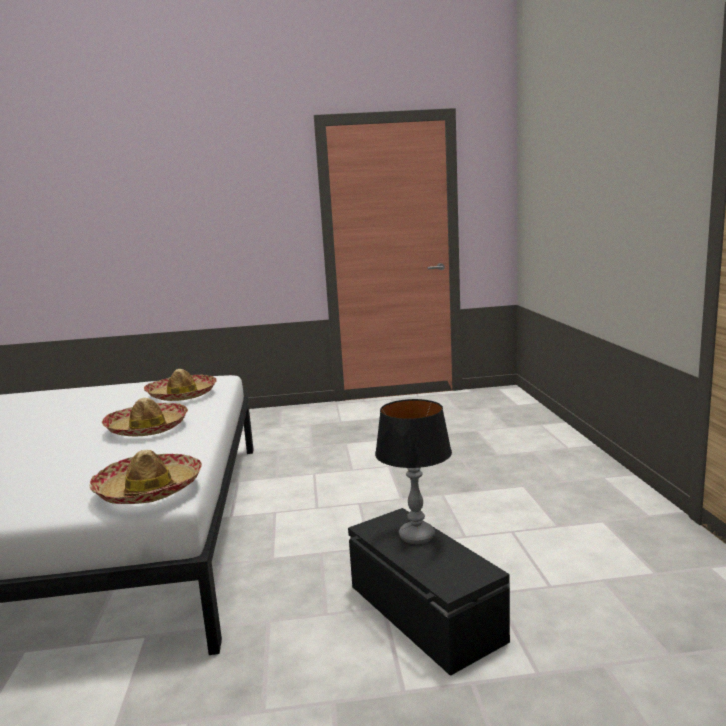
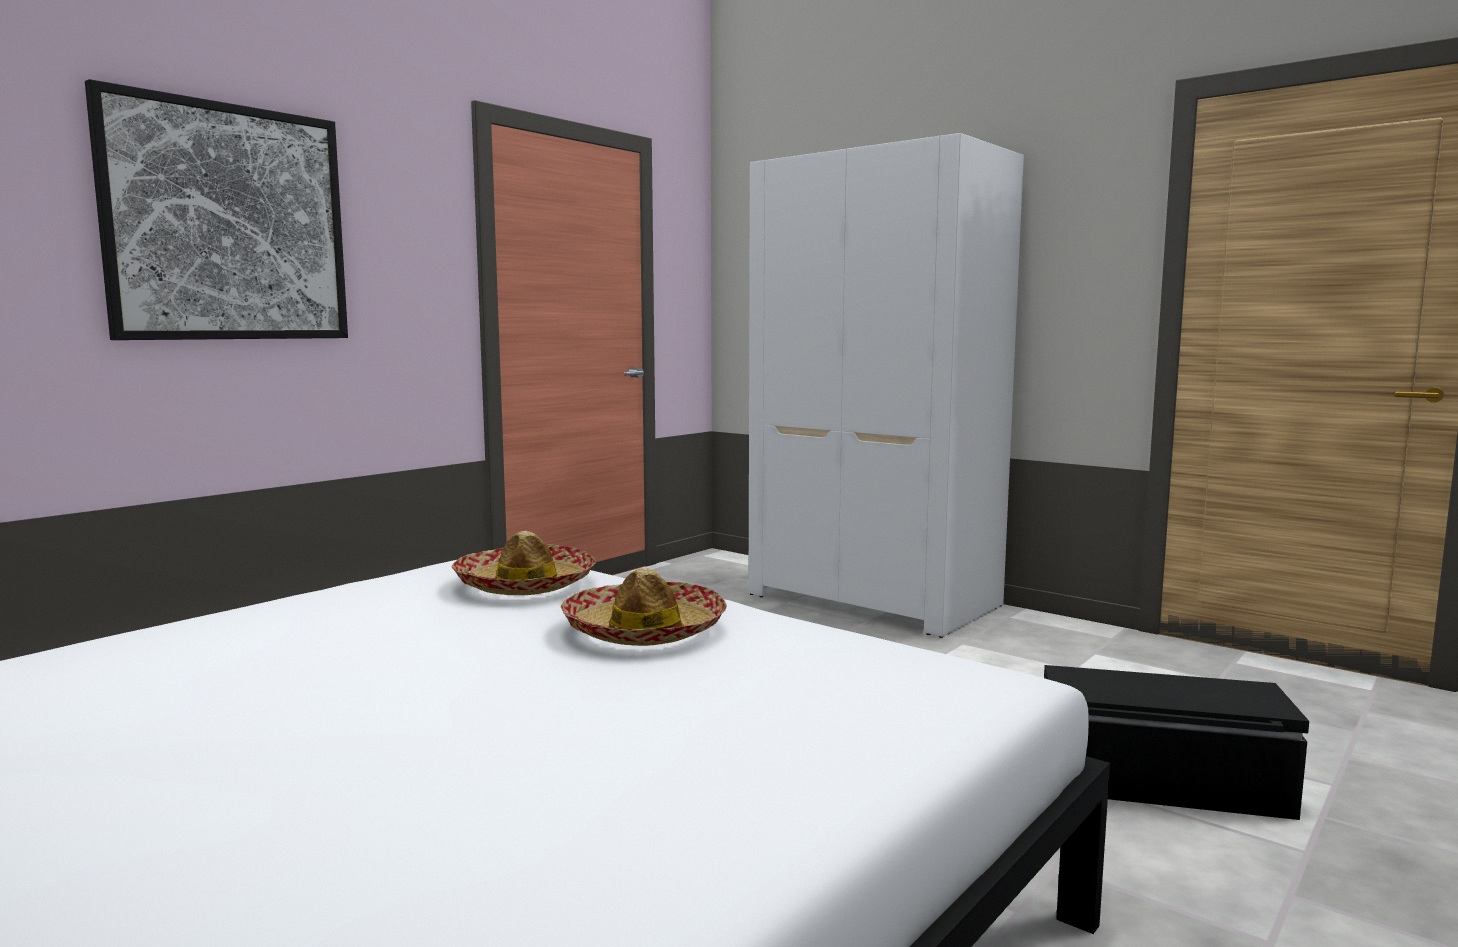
camera: 45 degrees left, 5 degrees down
(149, 489) = (964, 682): hat -> none
(179, 205) = (227, 223): none -> picture
(417, 536) = (1133, 682): table lamp -> none
(538, 442) = (876, 600): none -> white wardrobe

